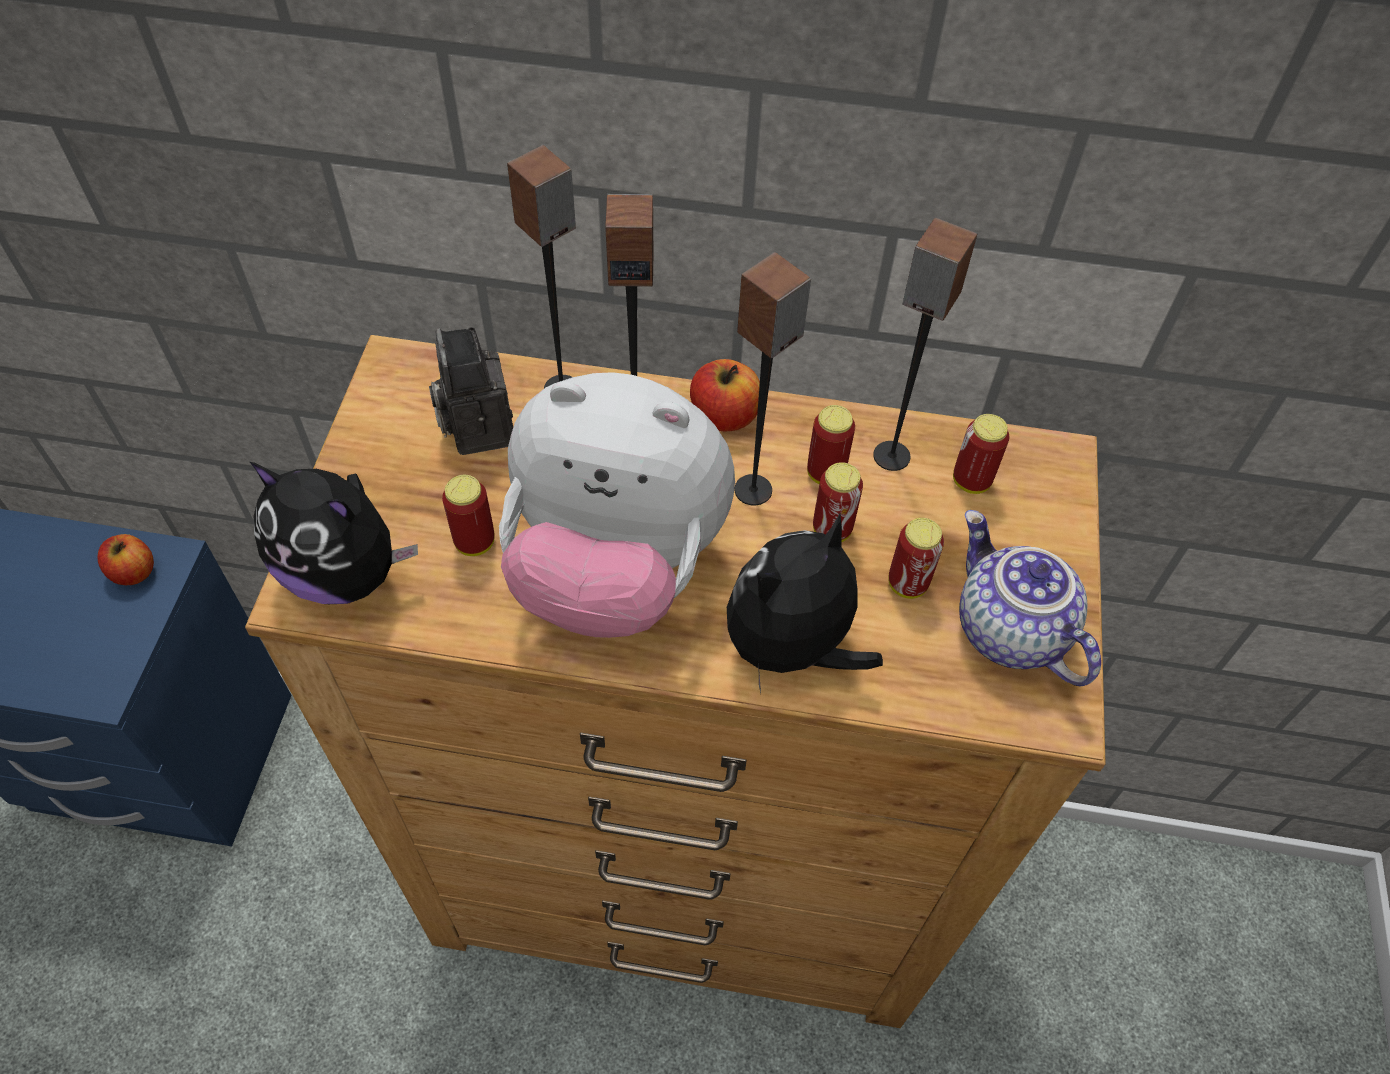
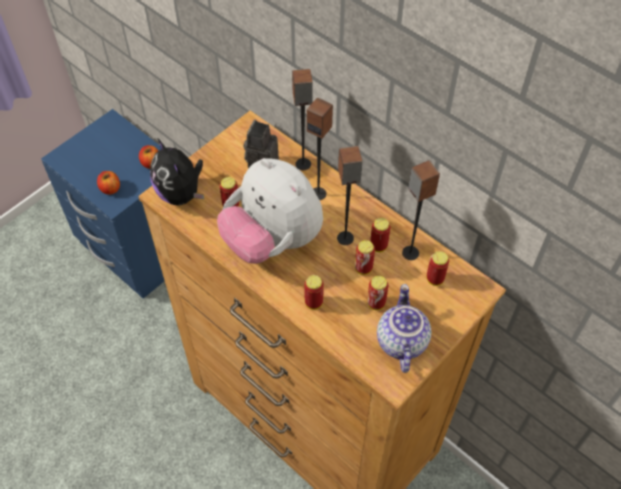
camera: 35 degrees right, 0 degrees up
(724, 416) = (357, 204): apple -> apple (110, 189)
(792, 648) = (313, 302): plush toy -> can

